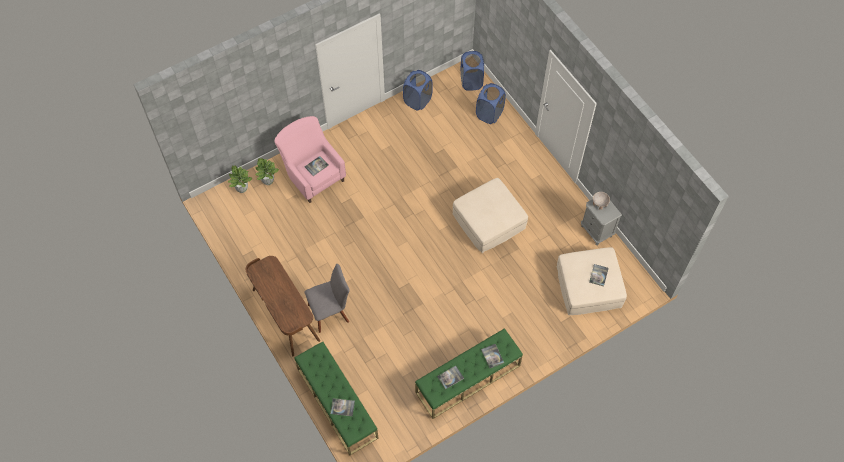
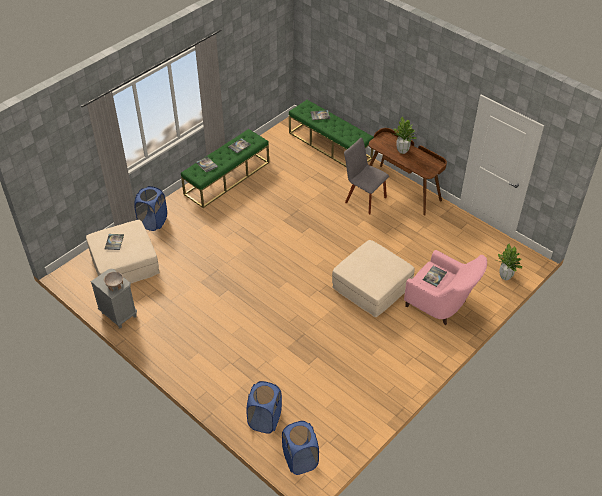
camera: 165 degrees right, 15 degrees down
(268, 181) = (483, 289): potted plant -> potted plant (402, 150)
(330, 312) = (364, 198): grey chair -> grey chair turned 75 degrees clockwise
(417, 100) = (360, 416): blue laundry basket -> blue laundry basket (153, 222)
(488, 221) = (237, 300): beige ottoman -> beige ottoman (372, 286)

